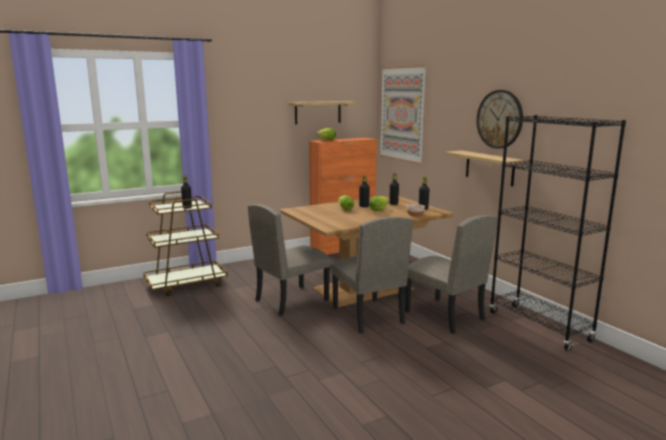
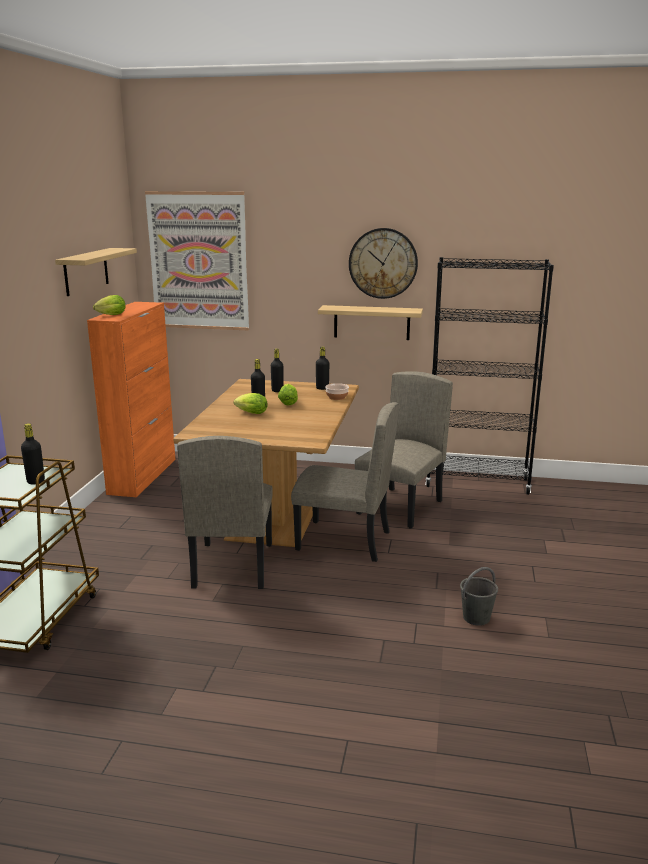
camera: 50 degrees left, 5 degrees up
(345, 388) = (476, 617): none -> grey bucket
(444, 316) = (401, 507): beige chair -> beige chair turned 60 degrees counterclockwise

